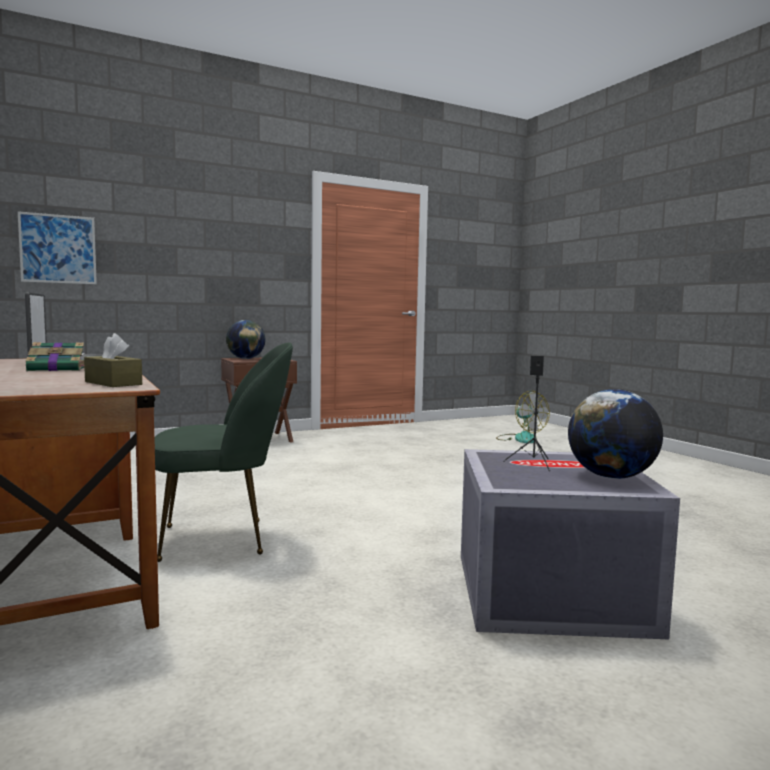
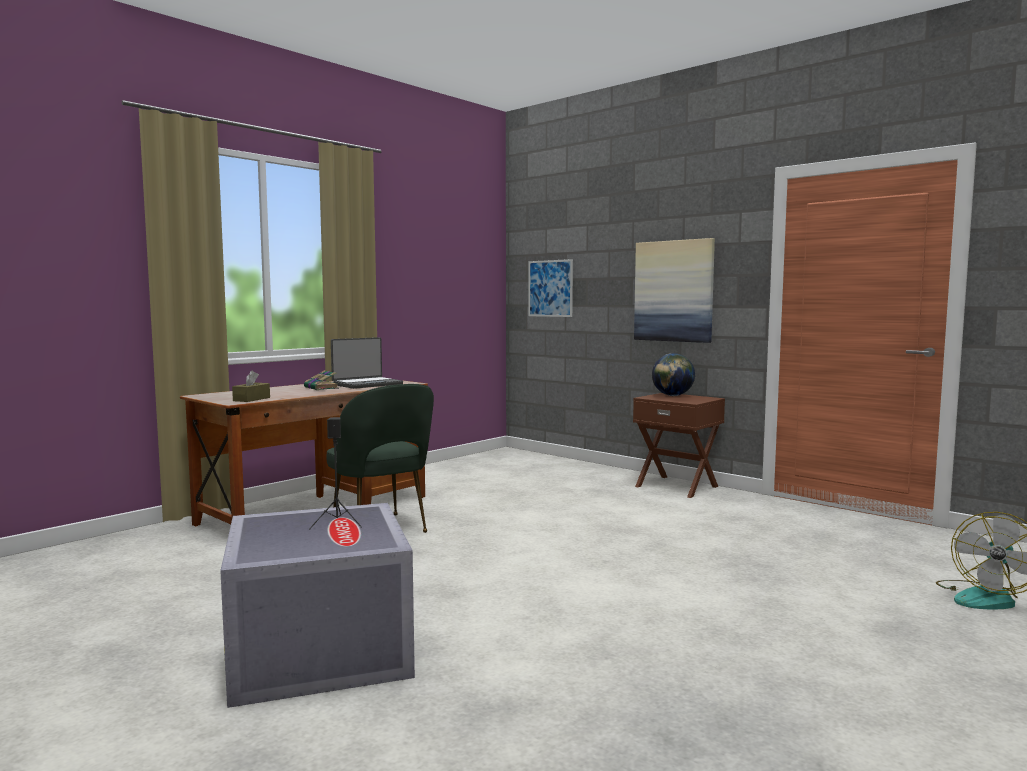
camera: 70 degrees right, 0 degrees up
(226, 263) = (674, 291): none -> picture
(611, 477) = (293, 548): globe -> none

